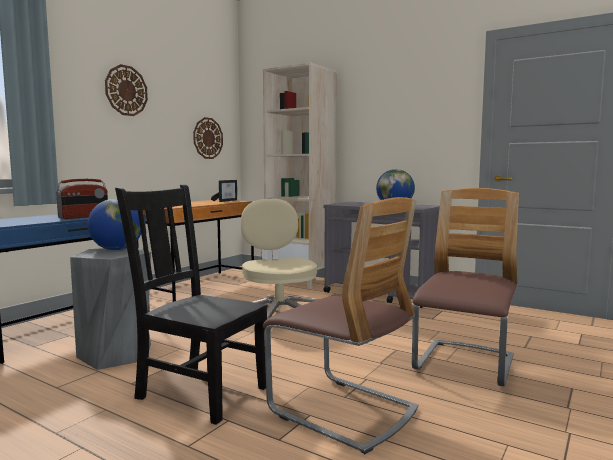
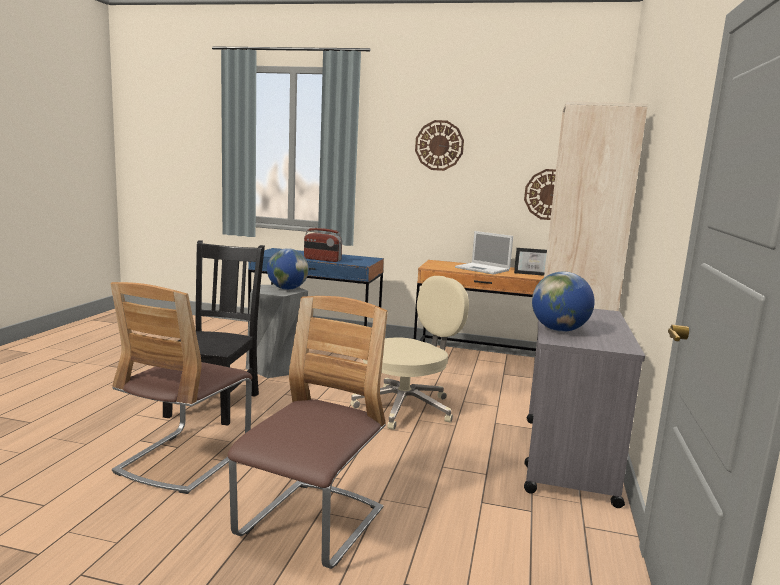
camera: 70 degrees right, 5 degrees up
(197, 203) = (483, 269): none -> laptop
(464, 364) = (311, 525): chair -> chair turned 75 degrees counterclockwise

